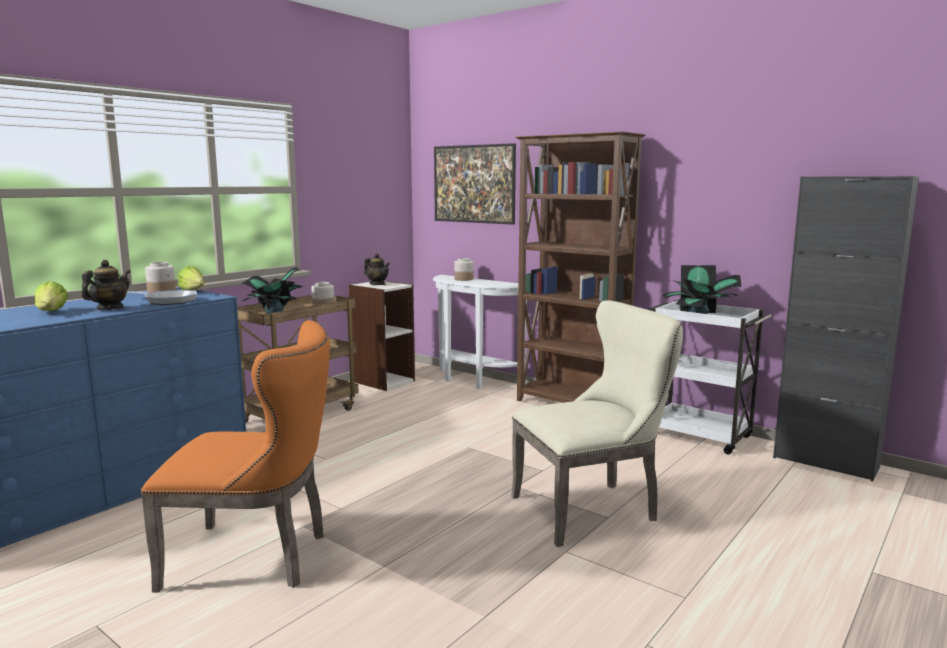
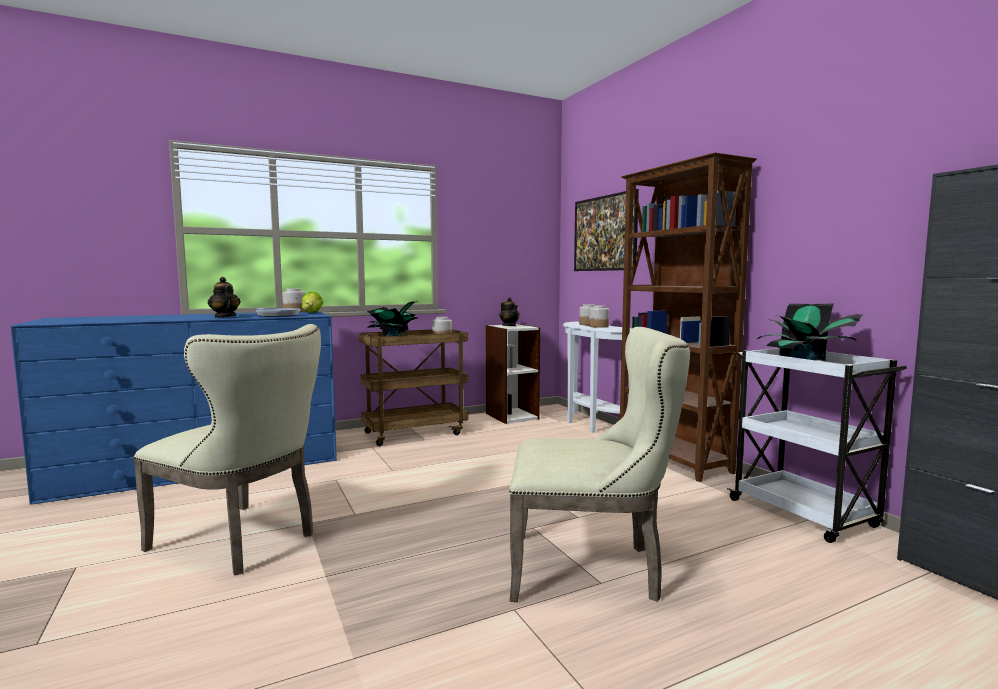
camera: 25 degrees right, 5 degrees down
(51, 312) = (185, 316): lettuce -> none
(109, 309) = (224, 317): teapot -> teapot turned 90 degrees counterclockwise
(257, 557) = (243, 541): orange chair -> beige chair
(480, 282) = (599, 326): none -> jar

